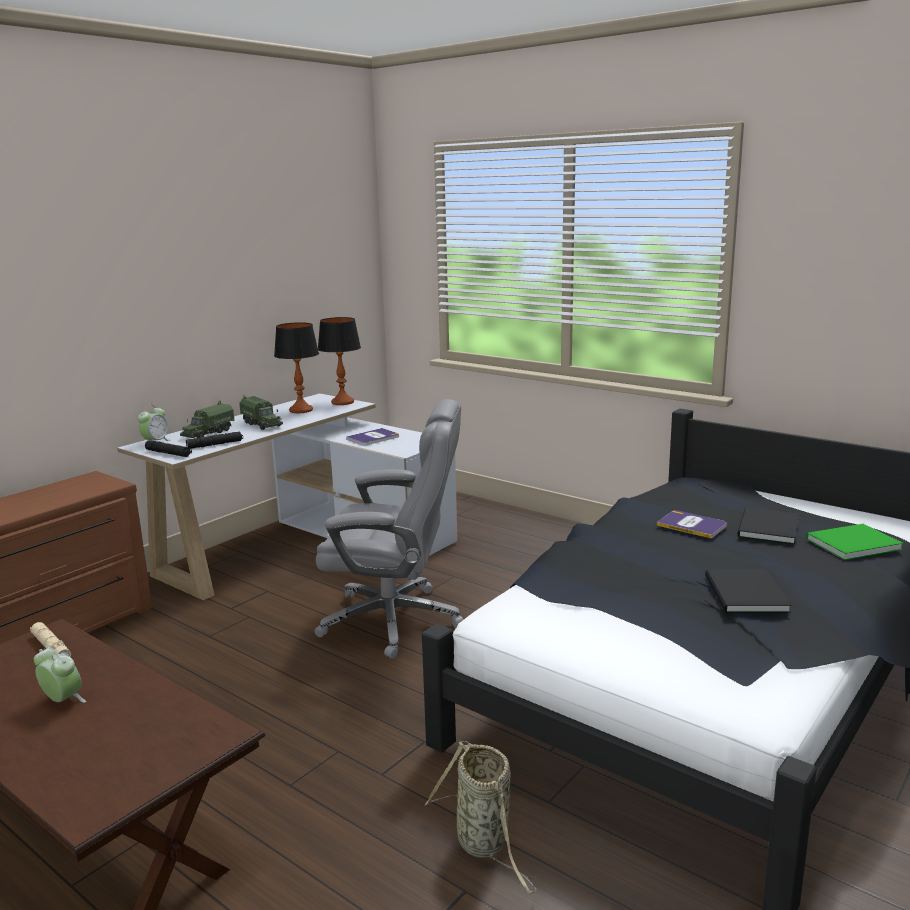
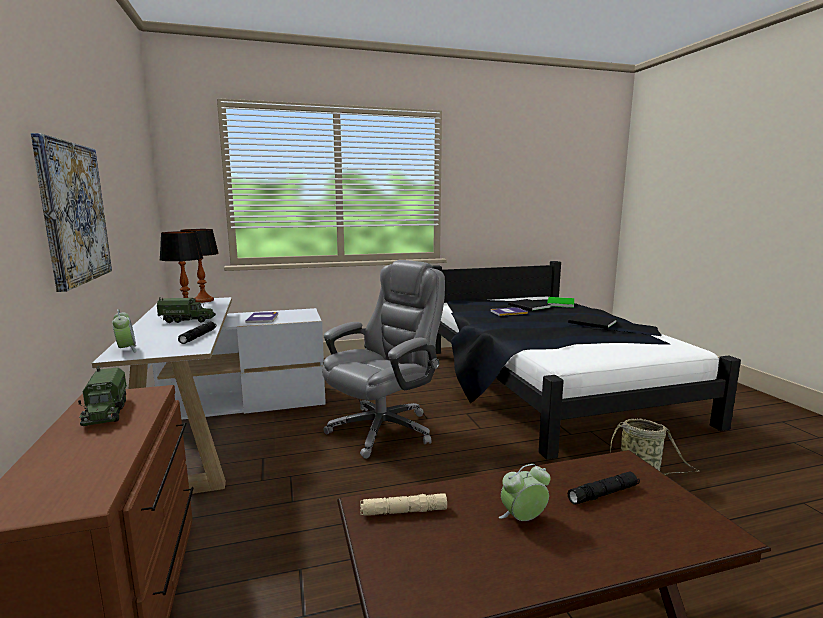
camera: 55 degrees left, 5 degrees down
(129, 316) = (73, 213): none -> picture
(168, 453) = (176, 350): black flashlight -> black flashlight (603, 494)
(208, 433) = (158, 334): toy truck -> toy truck (106, 412)

